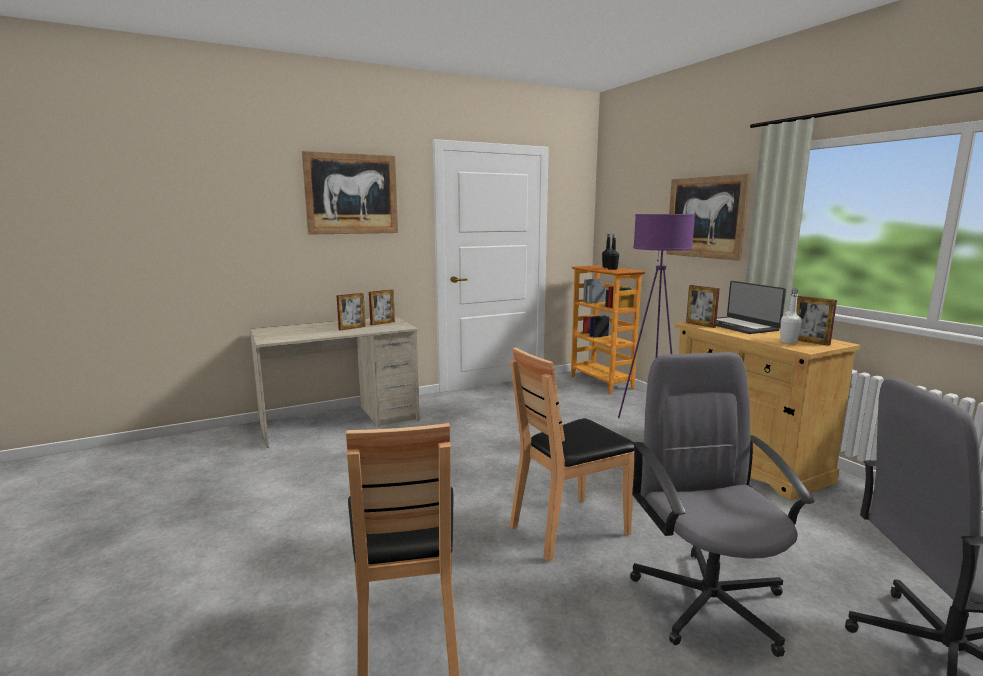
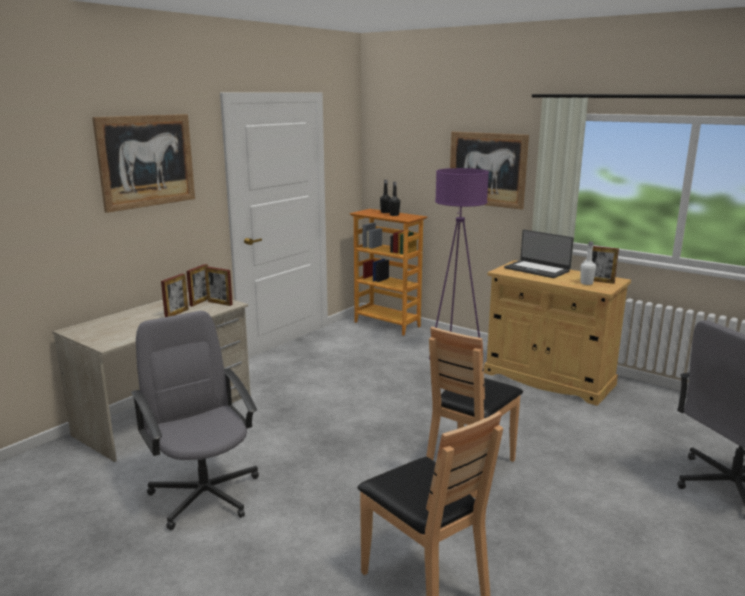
camera: 25 degrees left, 5 degrees up
(700, 325) = (509, 272): picture frame -> picture frame (220, 303)
(708, 600) = (595, 493): grey office chair -> grey office chair (205, 494)

